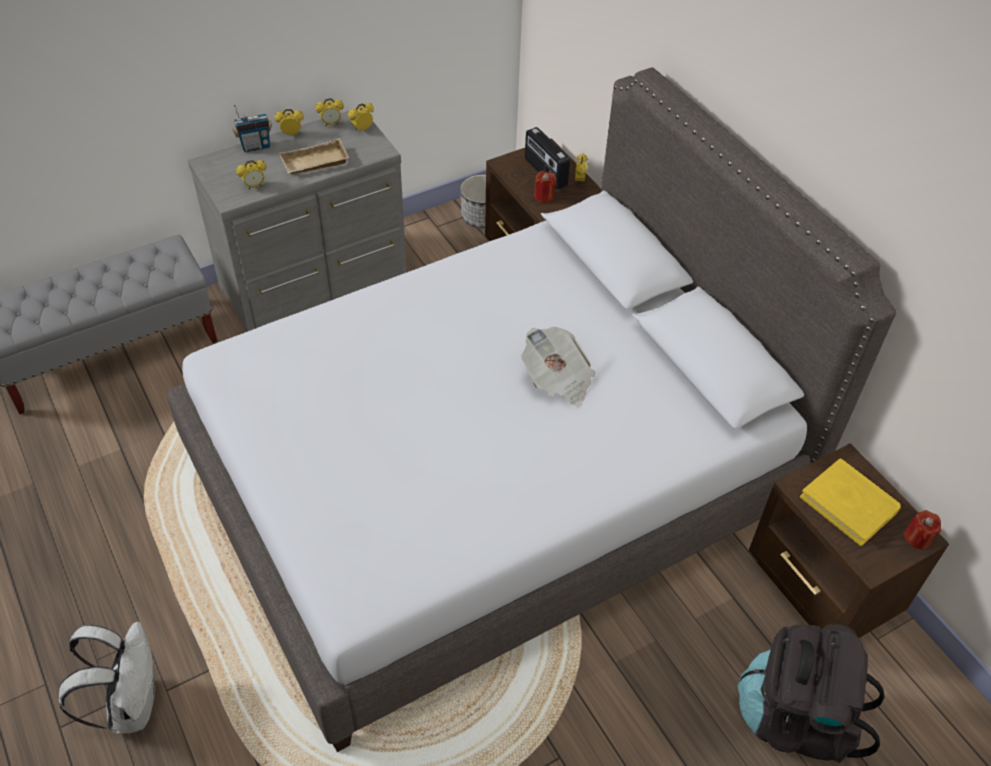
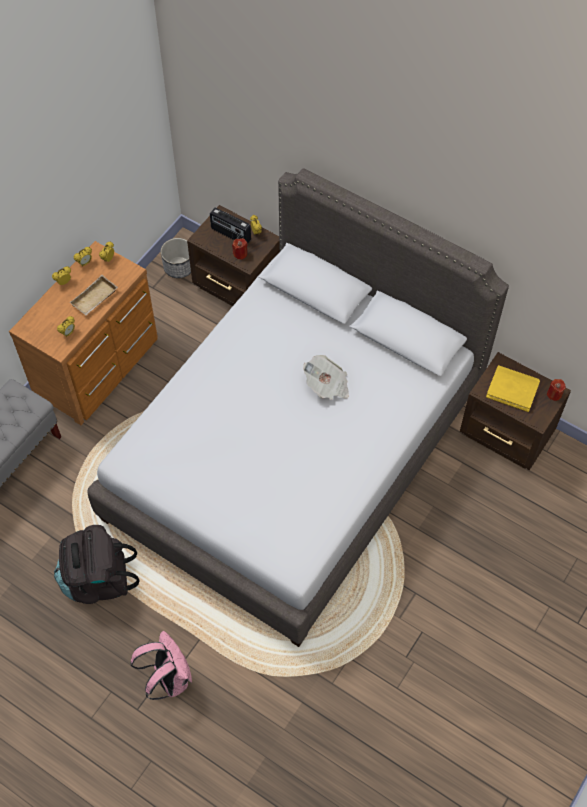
camera: 25 degrees left, 10 degrees up
(130, 704) = (168, 678): white backpack -> pink backpack
(256, 146) = (47, 302): radio -> none
(317, 285) = (100, 367): grey dresser -> brown dresser
(796, 717) = (524, 514): black backpack -> black backpack (98, 580)

